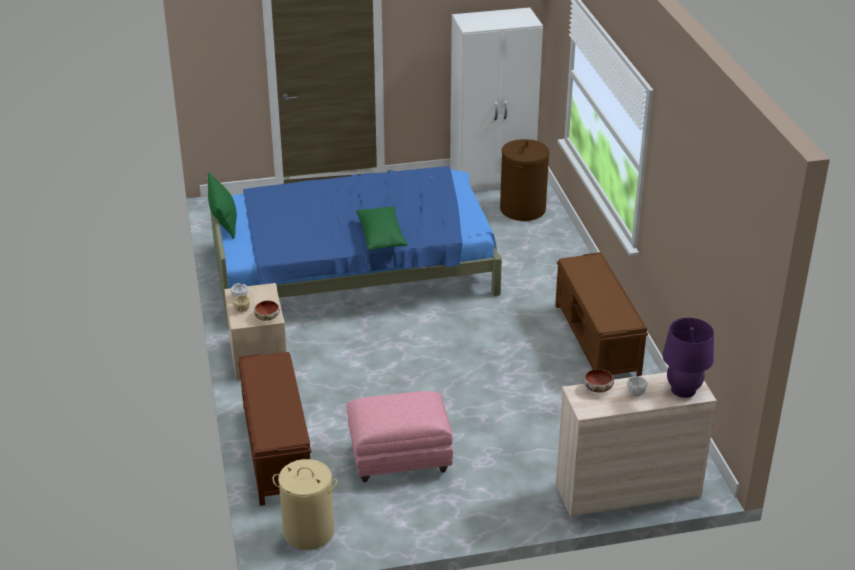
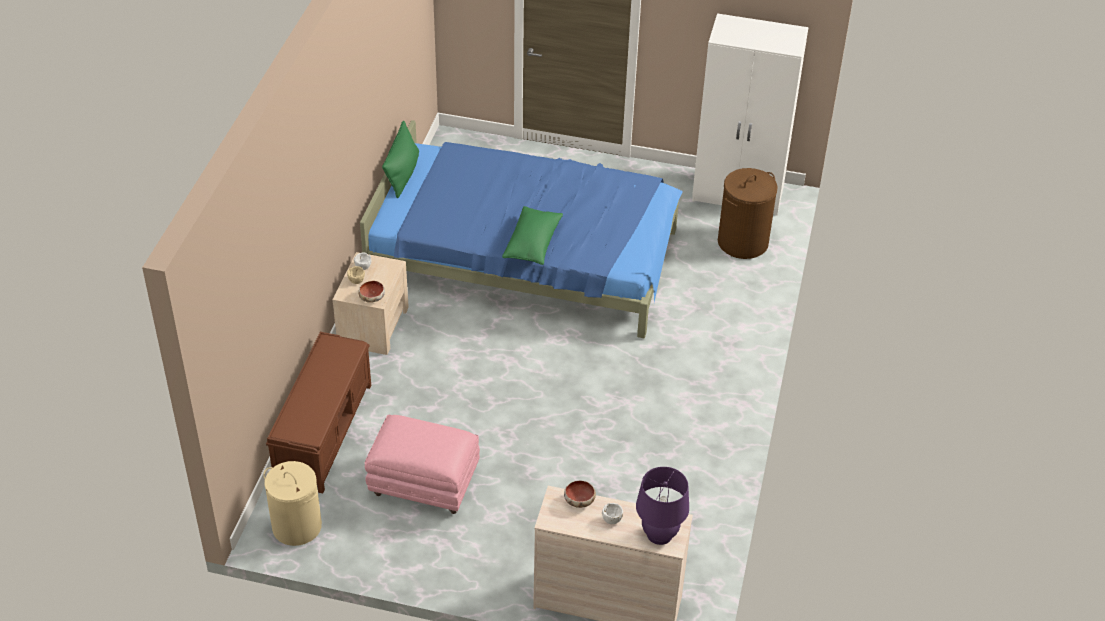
camera: 25 degrees right, 10 degrees up
(597, 341) = (702, 426): brown bench -> none

